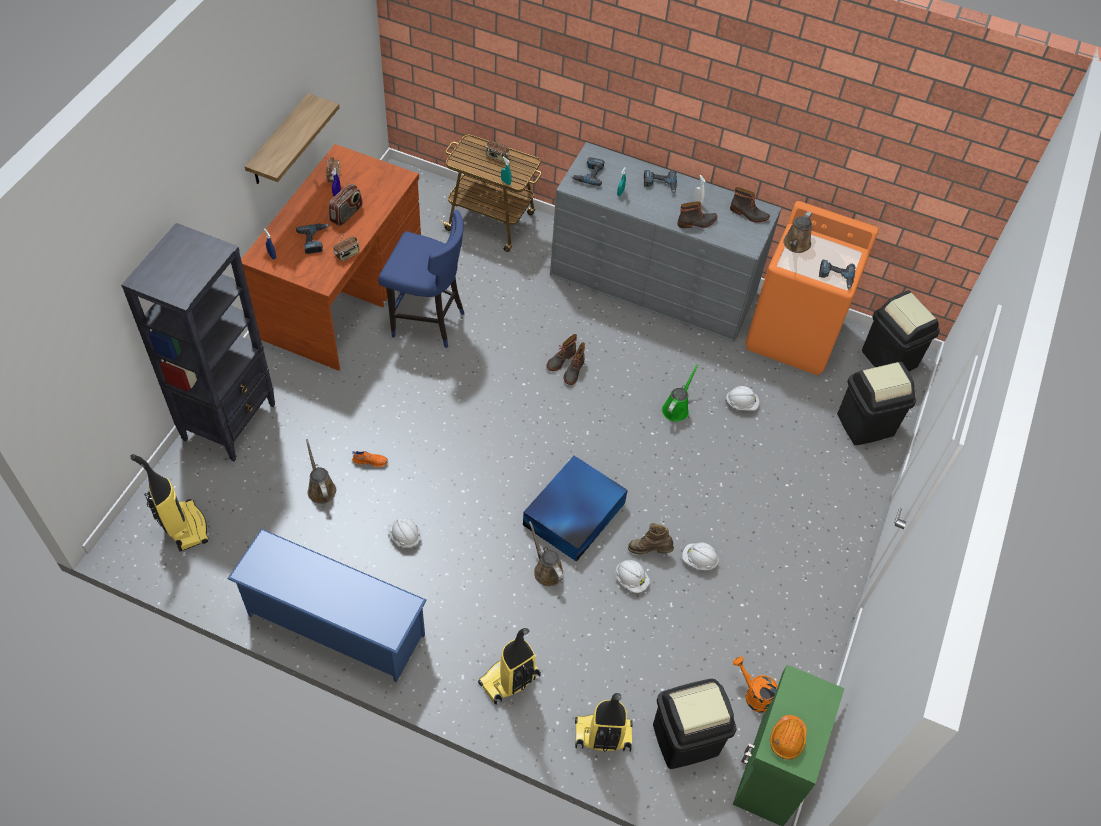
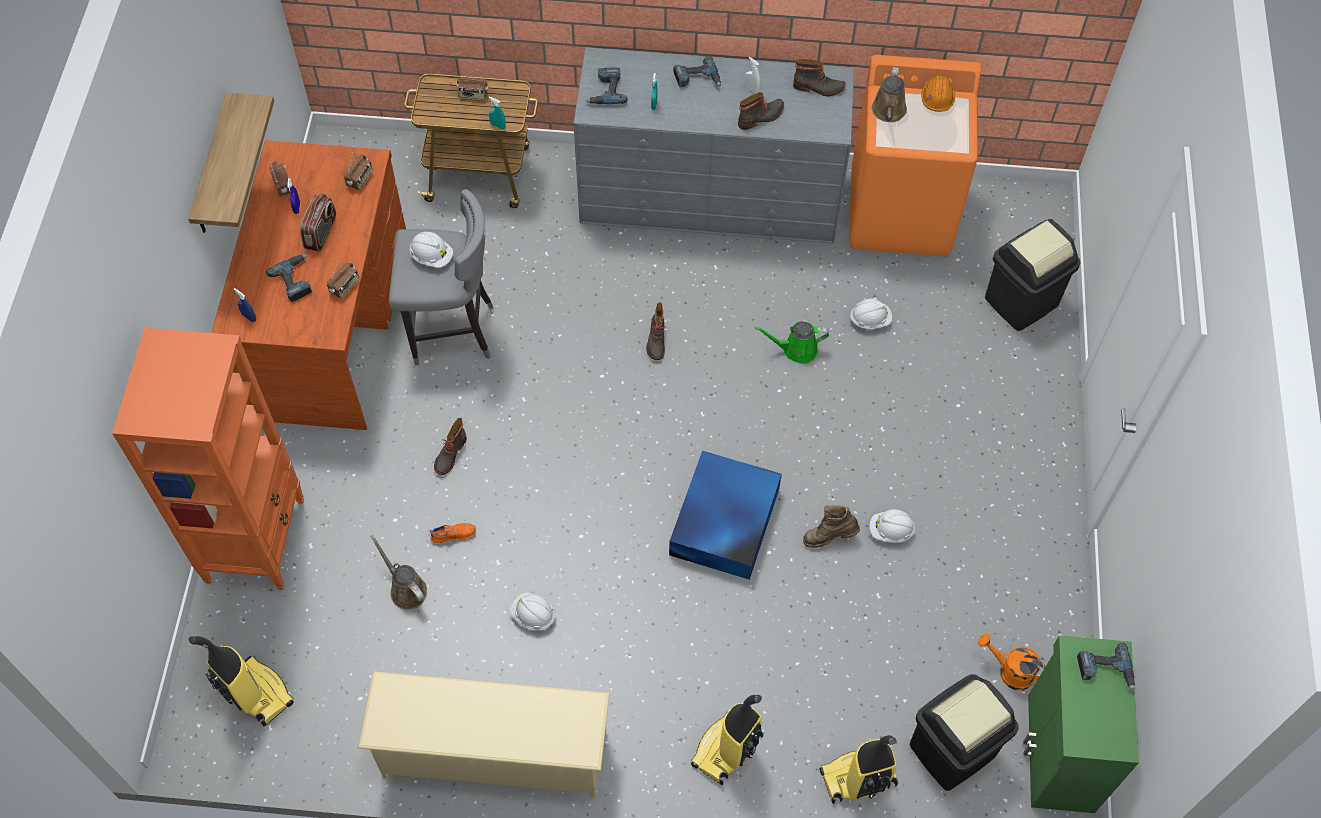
camera: 15 degrees left, 5 degrees up
(230, 421) = (256, 539): black bookcase -> orange bookcase
(335, 625) = (493, 753): blue shoe rack -> beige shoe rack
(389, 187) = (360, 179): none -> radio
(427, 322) = (452, 332): blue stool -> grey stool
(546, 570) = (718, 601): brown watering can -> none
(560, 359) = (634, 330): boot -> boot (450, 454)
(631, 579) = (821, 580): white hard hat -> white hard hat (432, 256)
(676, 408) = (796, 350): green watering can -> green watering can turned 105 degrees counterclockwise
(787, 739) = (1090, 722): orange hard hat -> orange hard hat (937, 98)
(836, 276) = (949, 139): power drill -> power drill (1105, 670)
(889, 358) = (1021, 209): black trash can -> none

